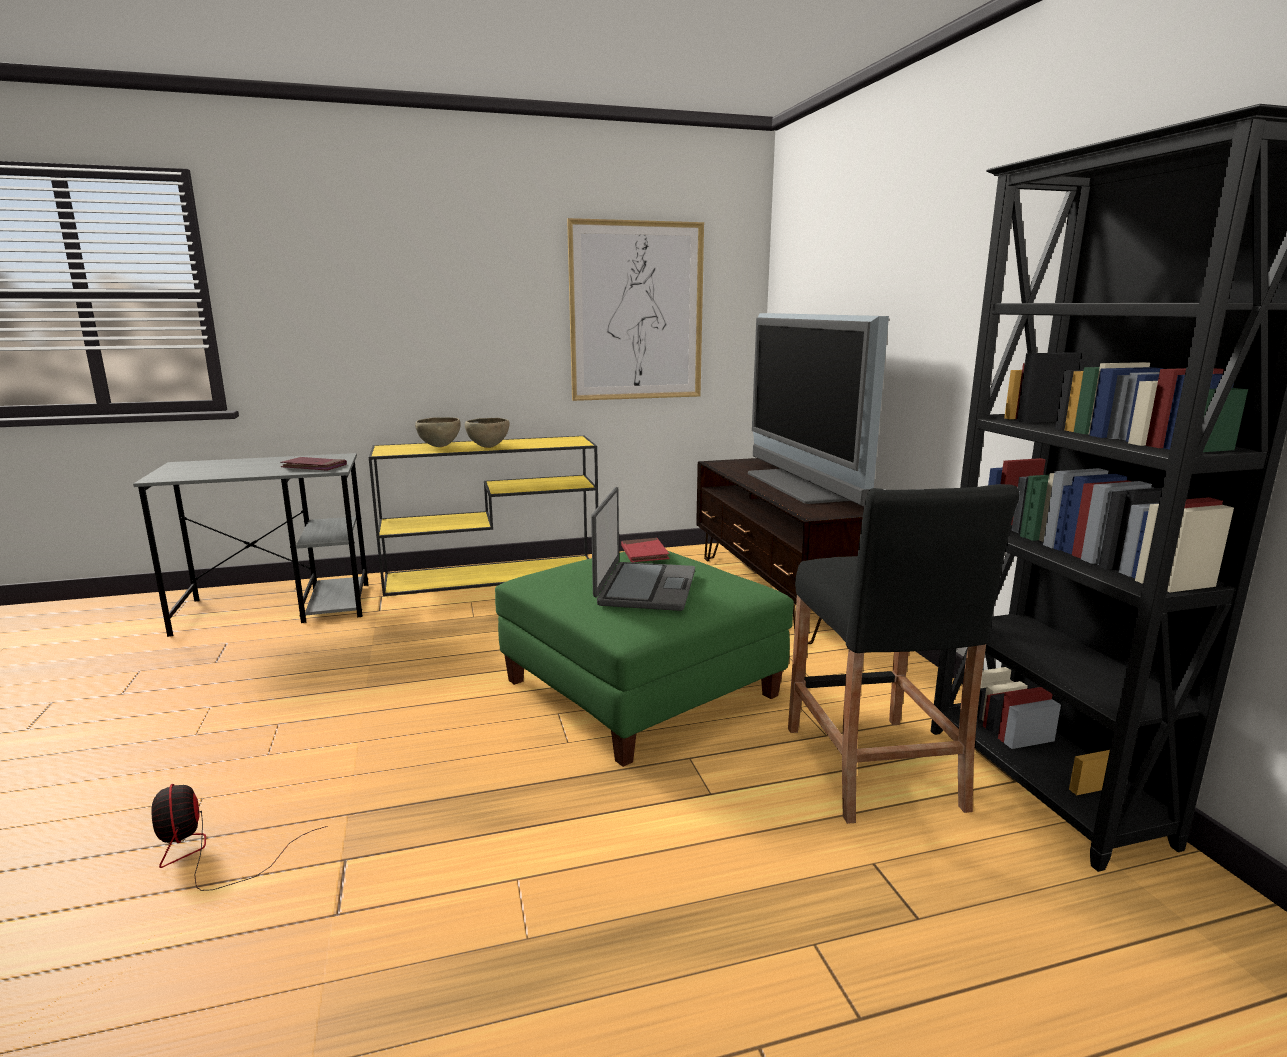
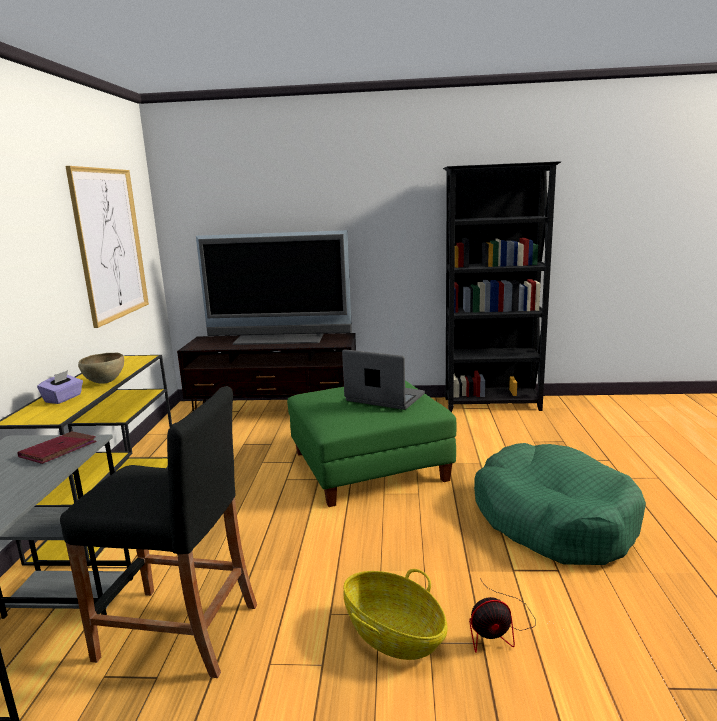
camera: 70 degrees left, 0 degrees up
(226, 770) = (393, 634): none -> basket
(440, 446) = (63, 398): brown bowl -> purple tissue box
(509, 905) = (553, 519): none -> green dog bed
(644, 553) = (324, 393): red book -> none
(872, 766) = (470, 428): black stool -> black stool (178, 631)

